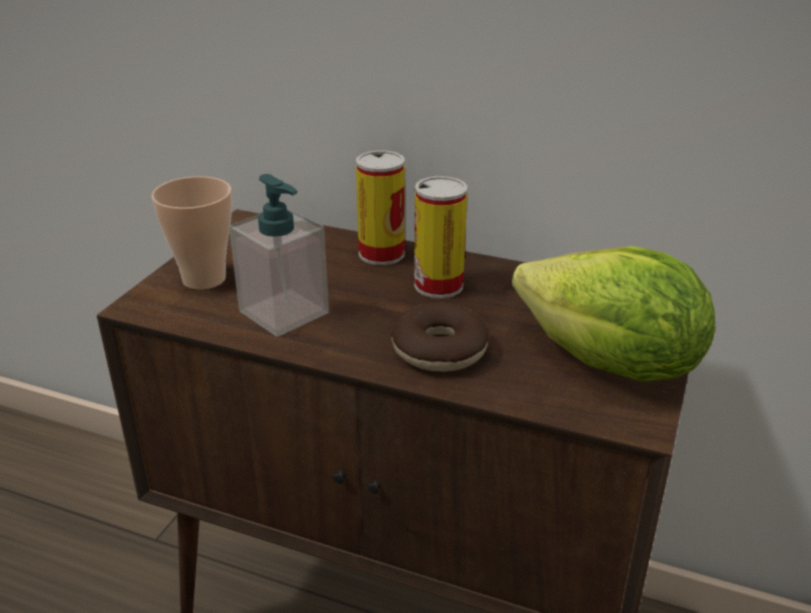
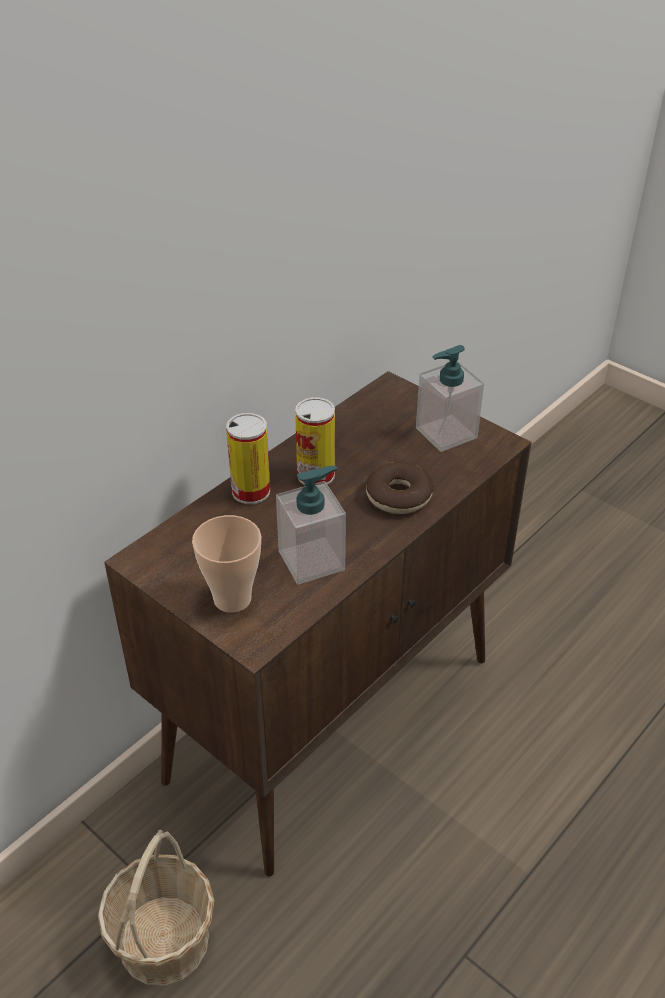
camera: 70 degrees left, 10 degrees up
(102, 567) = (165, 940): none -> basket
(609, 365) = (446, 433): lettuce -> soap dispenser

